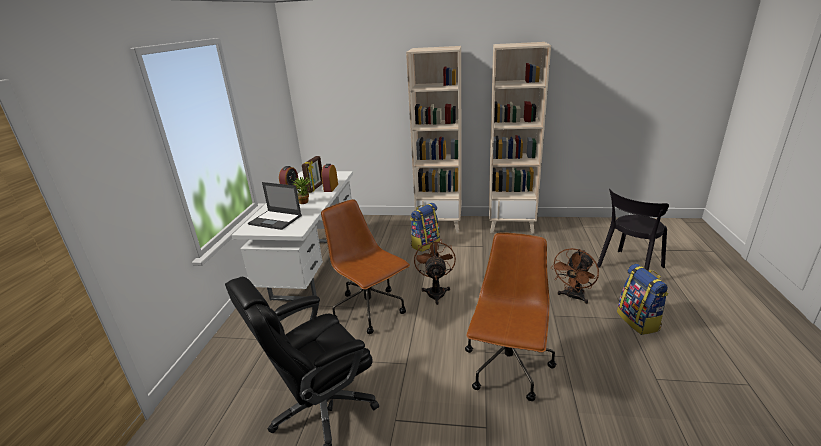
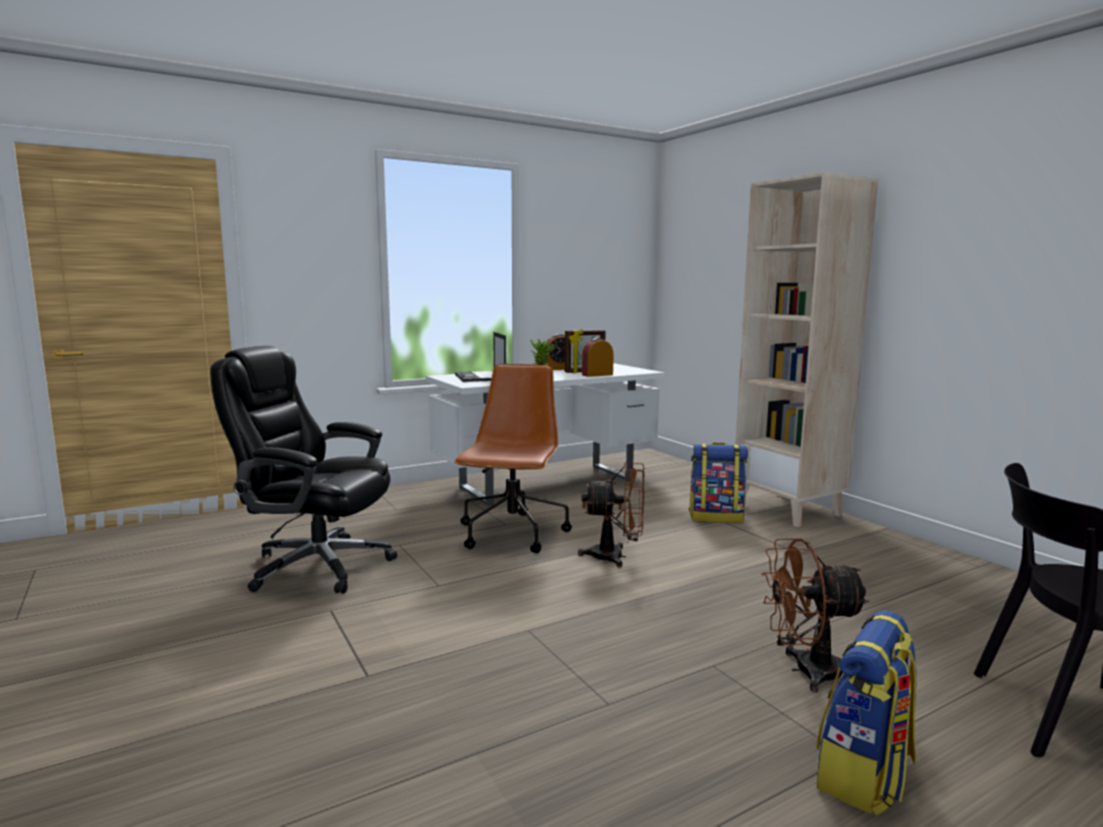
camera: 50 degrees right, 15 degrees down
(436, 291) = (616, 557): brown fan -> brown fan turned 45 degrees clockwise
(508, 368) = (512, 658): brown office chair -> none
(511, 225) = (919, 555): beige bookcase -> none

